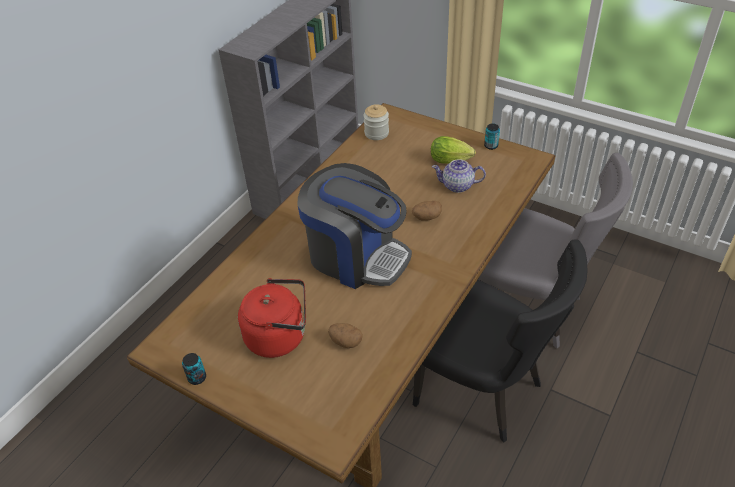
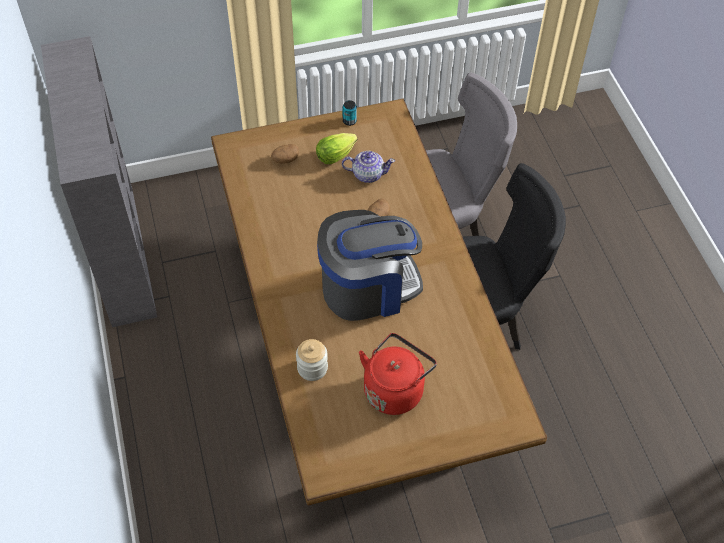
camera: 50 degrees left, 10 degrees up
(197, 378) = (380, 466): can -> none
(345, 342) = (442, 354): potato -> potato (285, 160)
(376, 133) = (245, 170): jar -> jar (312, 368)
(458, 186) = (367, 174): teapot -> teapot turned 135 degrees counterclockwise

